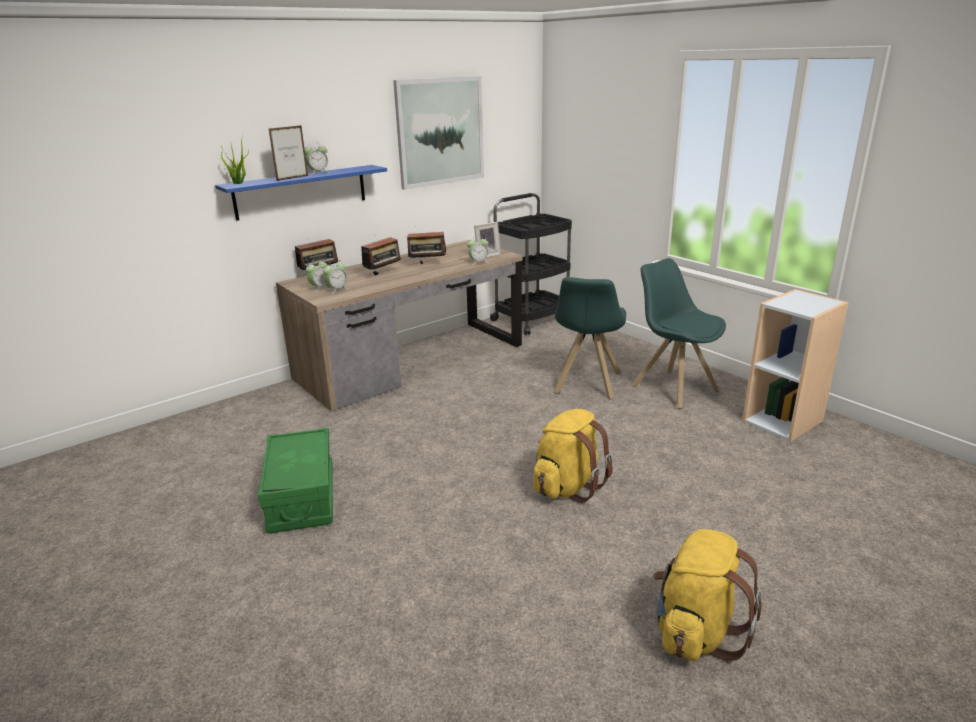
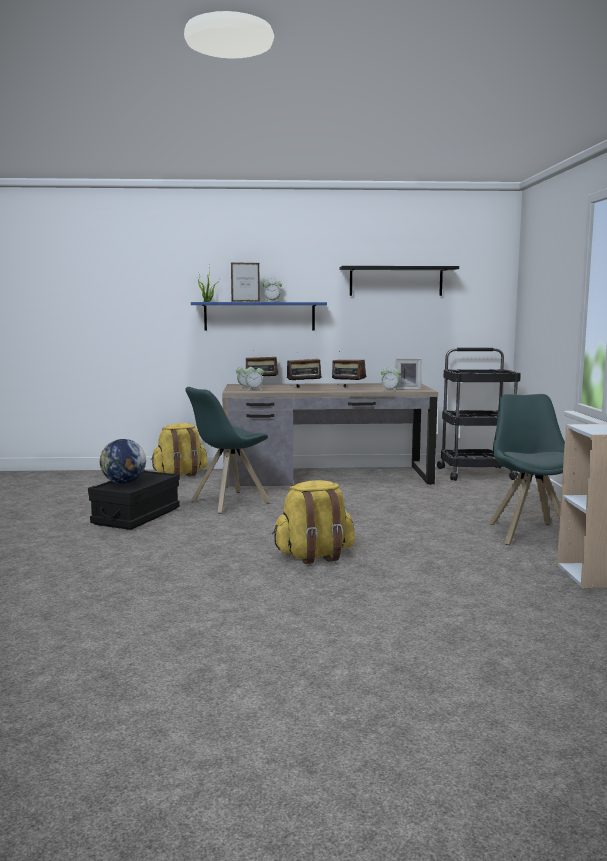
camera: 35 degrees right, 15 degrees down
(287, 467) = (123, 483): none -> globe
(302, 497) = (136, 516): green storage box -> black storage box
(440, 132) = (396, 281): picture -> black shelf
(587, 383) = (449, 514): turquoise chair -> turquoise chair (229, 502)
(696, 632) = (258, 641): yellow backpack -> yellow backpack (180, 475)

